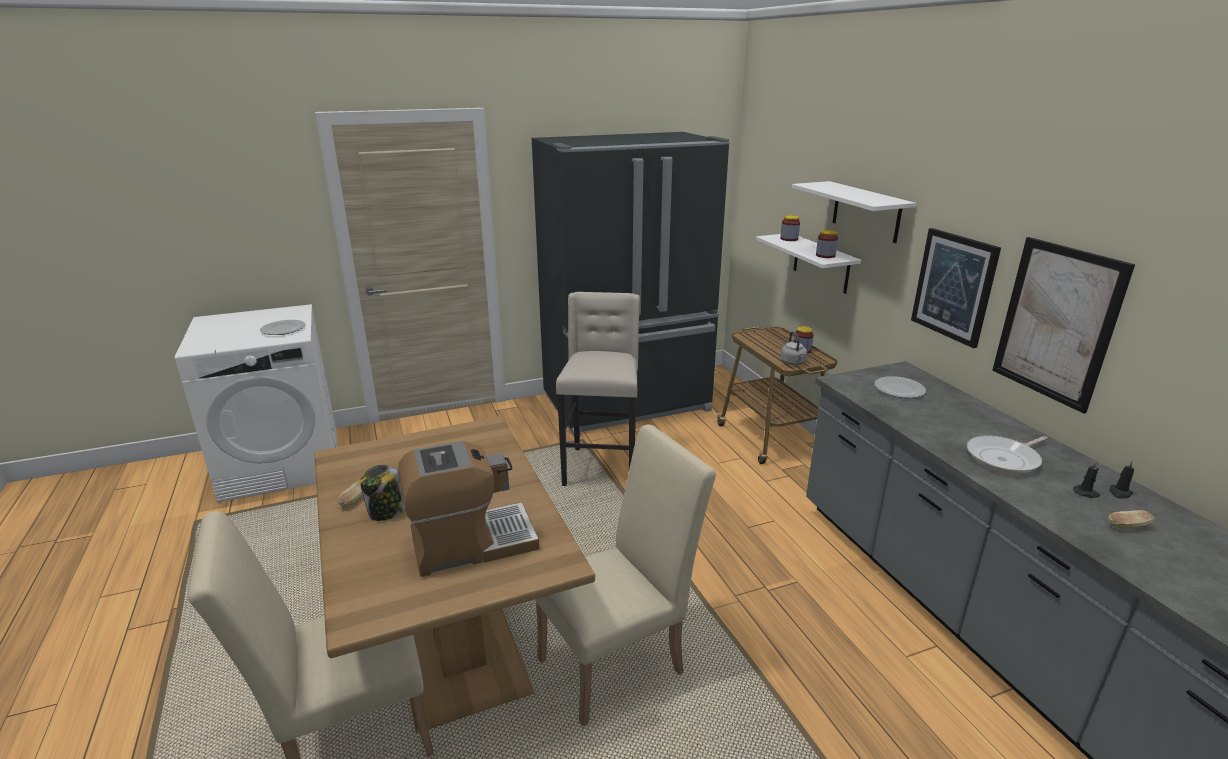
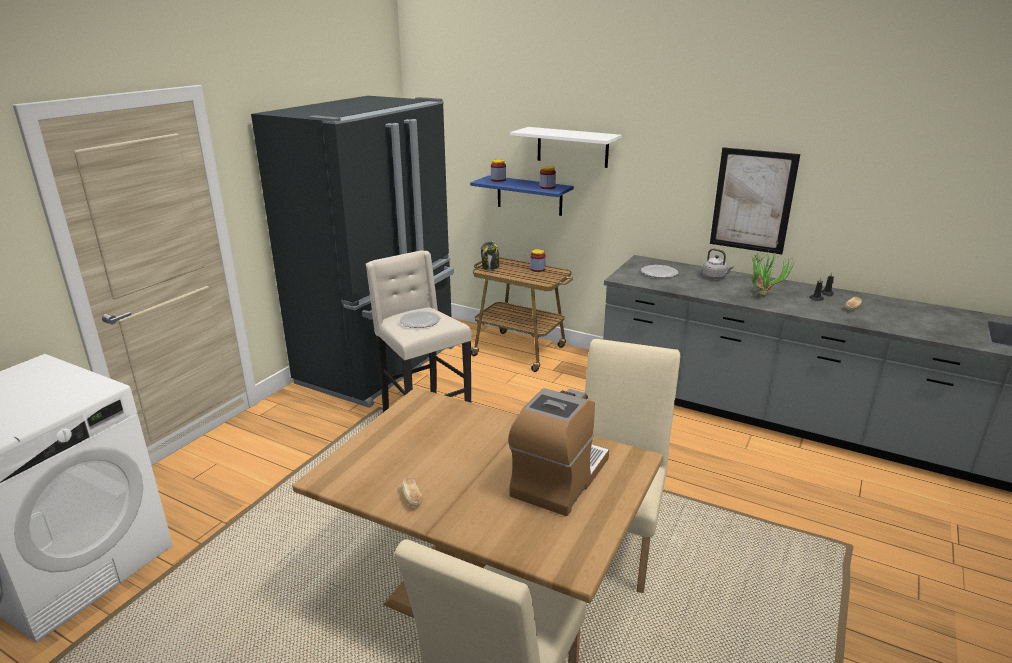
camera: 40 degrees left, 0 degrees up
(284, 329) = (67, 387): plate -> plate (420, 321)
(386, 512) = (457, 493): jar -> jar (490, 267)
(793, 363) = (546, 280): grey kettle -> grey kettle (715, 277)
(821, 263) = (529, 195): white shelf -> blue shelf
(954, 286) = (666, 191): picture -> none
(1005, 459) = (763, 294): frying pan -> potted plant

